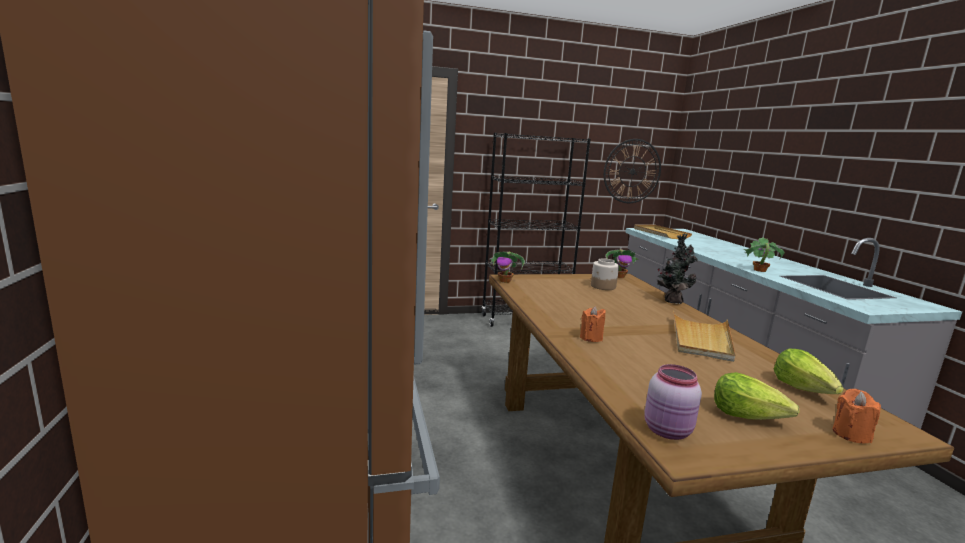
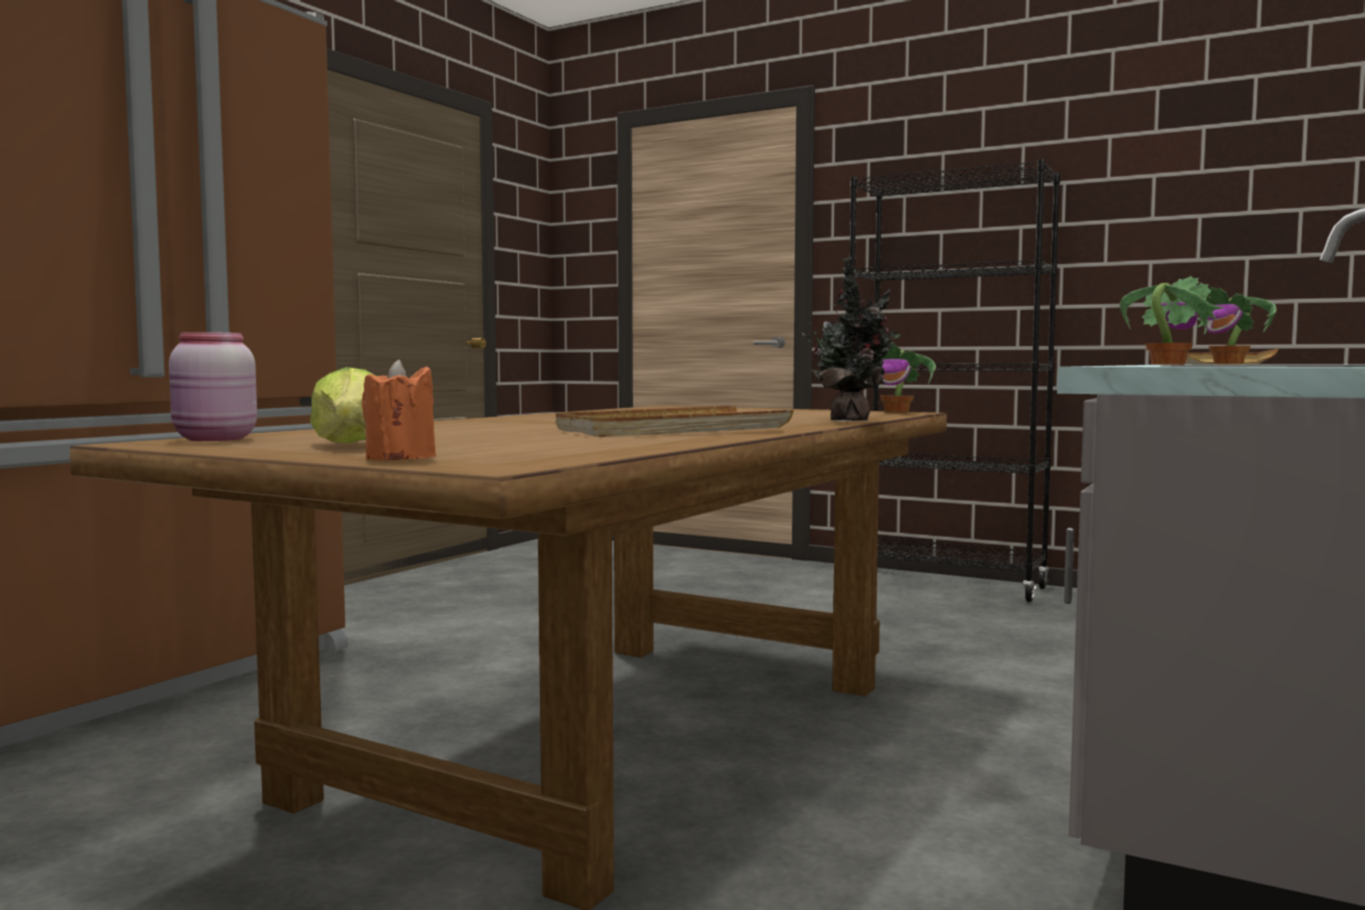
camera: 45 degrees right, 10 degrees down
(505, 281) = (647, 407): potted plant -> potted plant (1229, 364)
(591, 338) = (500, 421): orange candle -> none
(603, 286) = (794, 413): jar -> none
(632, 171) = (1248, 234): wall clock -> none
(803, 389) = (568, 448): lettuce -> none

